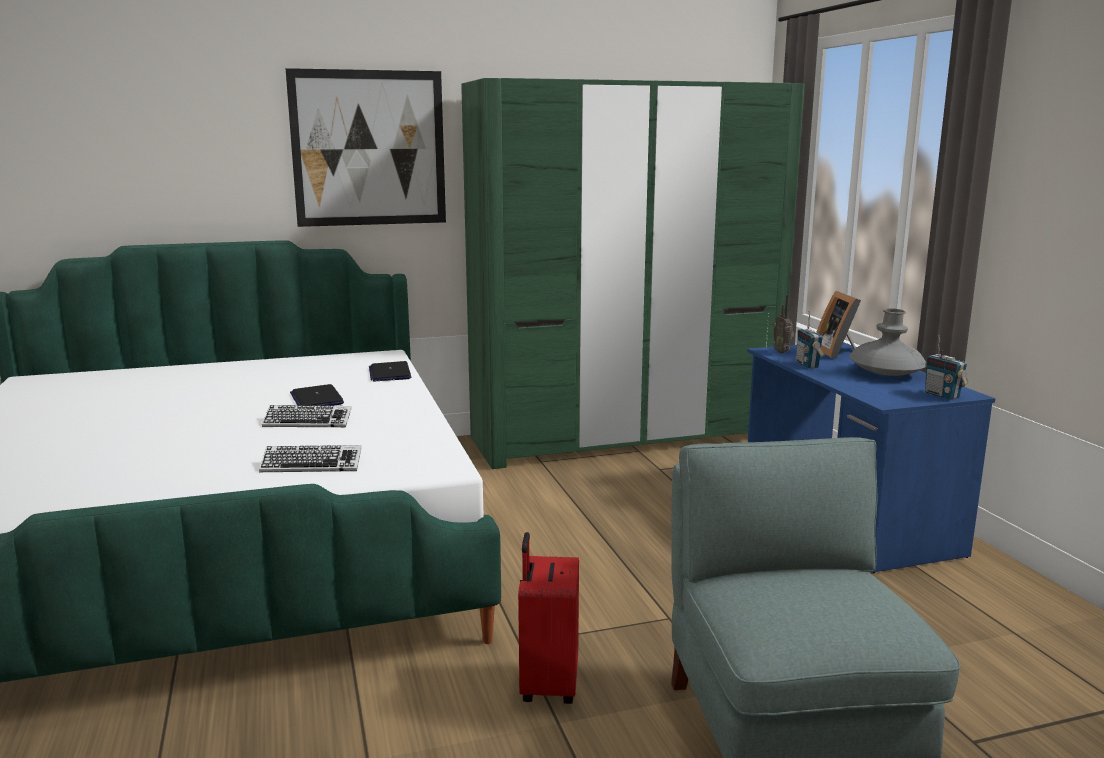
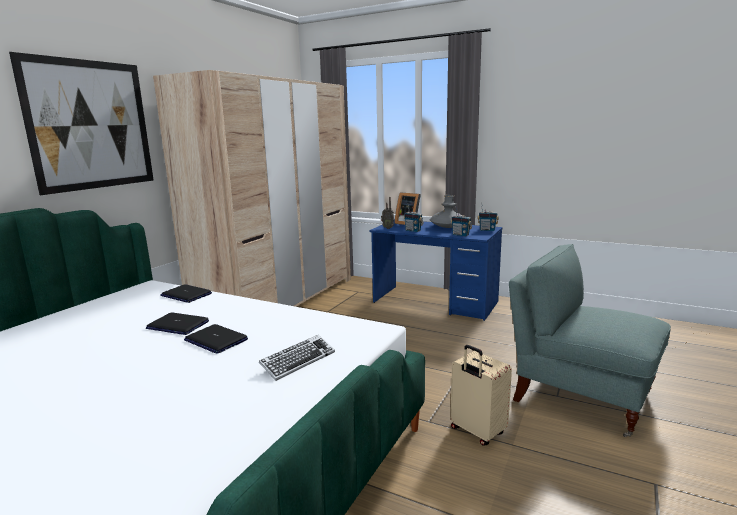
camera: 45 degrees left, 0 degrees up
(308, 422) = (215, 340): keyboard -> laptop
(547, 685) = (476, 432): red suitcase -> beige suitcase
(625, 437) = (281, 302): green wardrobe -> beige wardrobe
(863, 390) = (460, 235): none -> radio

